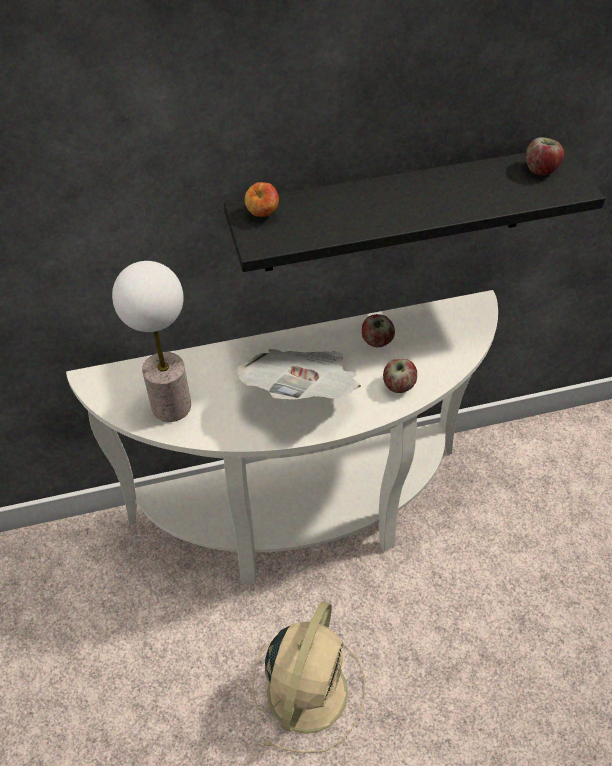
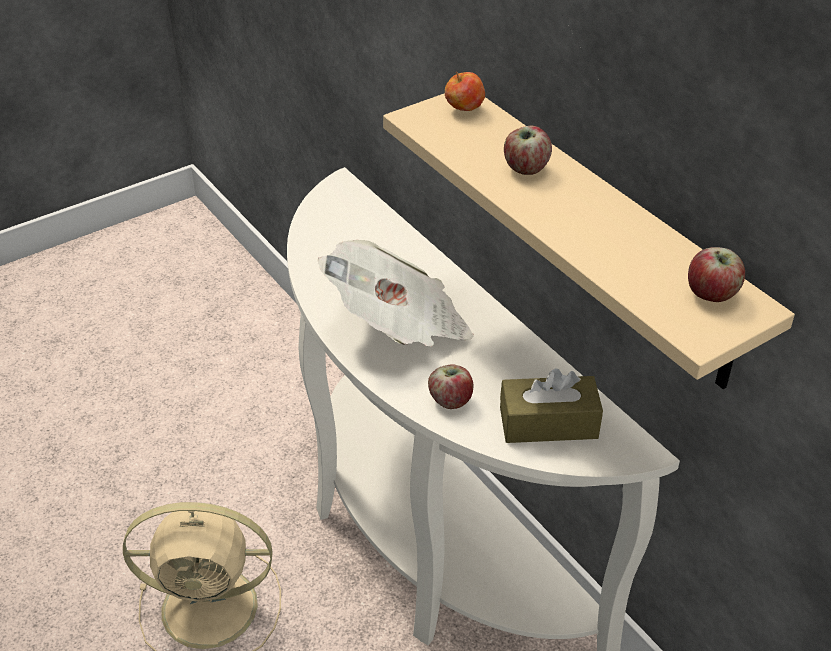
camera: 70 degrees right, 10 degrees down
(172, 406) = (334, 241): table lamp -> none
(376, 341) = (511, 366): apple -> apple (525, 169)
(396, 211) = (603, 236): black shelf -> beige shelf
(440, 340) = (548, 423): none -> brown tissue box

